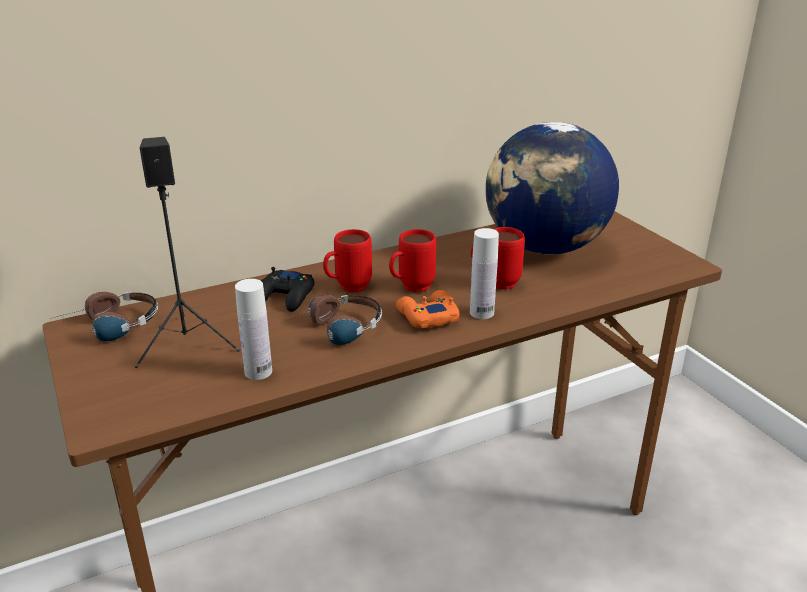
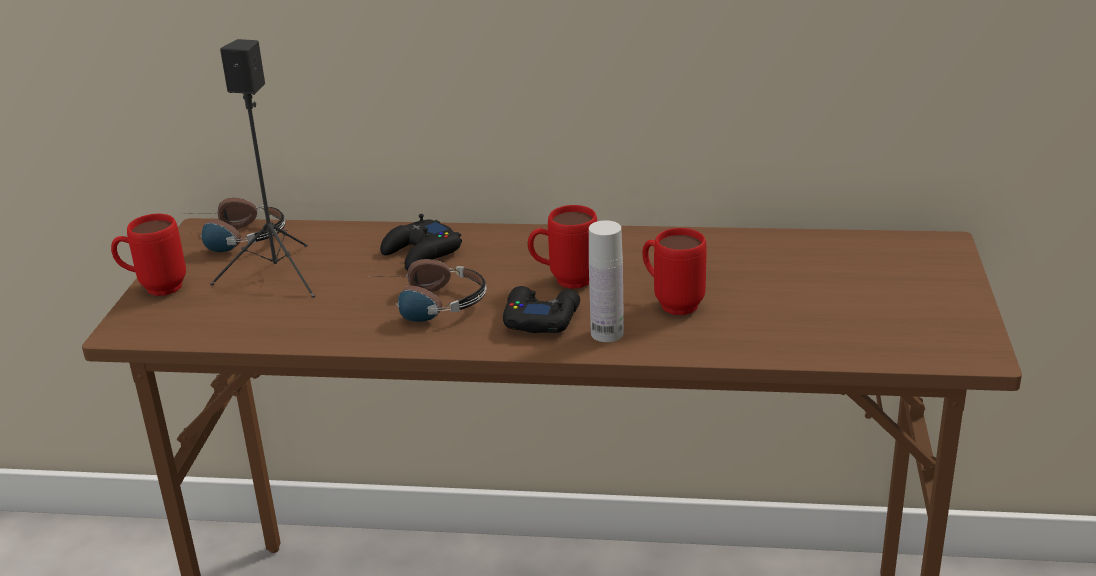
camera: 35 degrees right, 0 degrees up
(258, 372) = (305, 323): white bottle -> none
(347, 288) = (496, 262): red mug -> red mug (154, 288)
(427, 316) = (540, 318): orange game controller -> black game controller
(545, 248) = (798, 277): globe -> none

